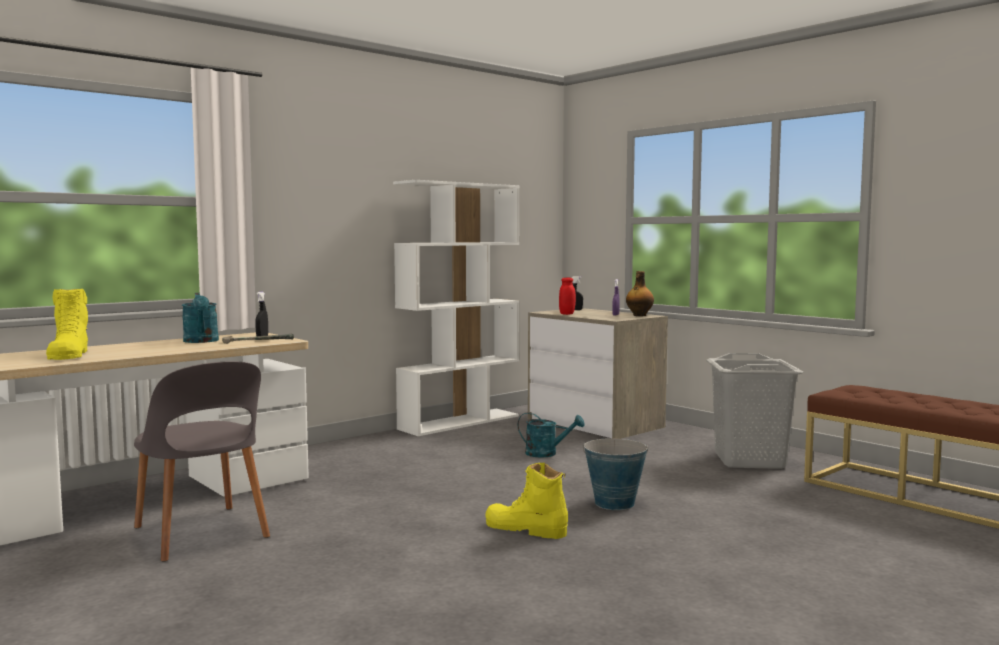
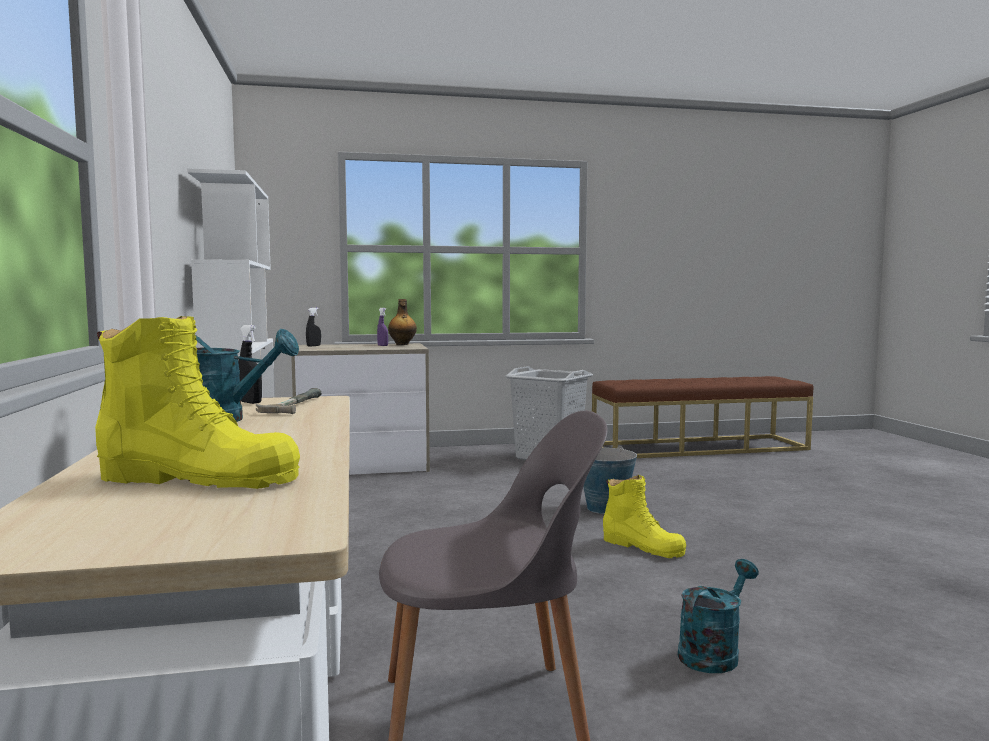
camera: 60 degrees left, 0 degrees up
(525, 529) = (643, 546): yellow boot -> yellow boot turned 105 degrees counterclockwise
(547, 453) = (430, 496): turquoise watering can -> turquoise watering can (713, 652)
(567, 314) = (341, 348): red jar -> none

